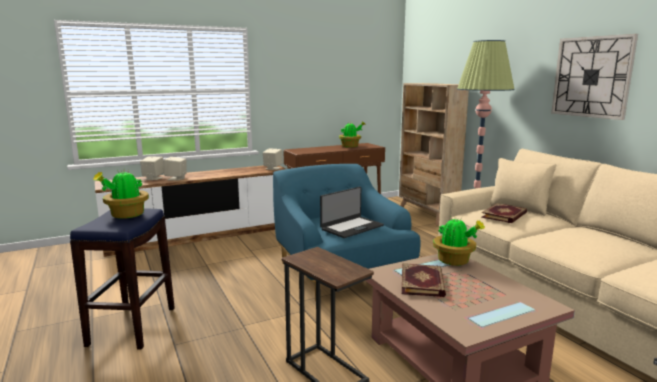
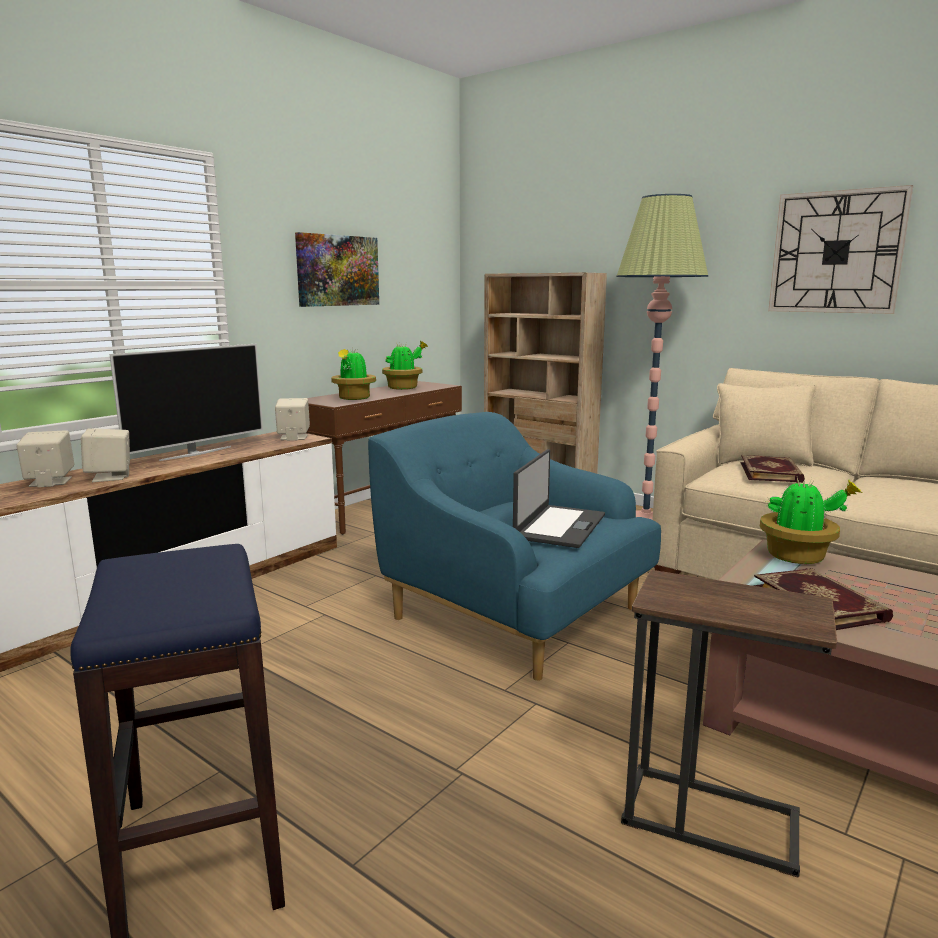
camera: 25 degrees left, 0 degrees up
(126, 215) = (179, 573): potted plant -> potted plant (354, 398)
(221, 172) = (195, 453): none -> television
(316, 82) = (337, 270): none -> picture

